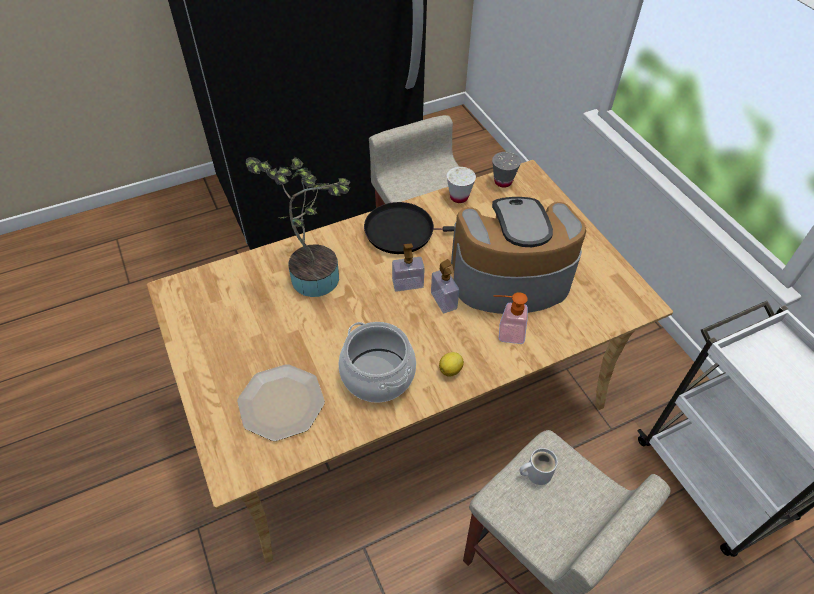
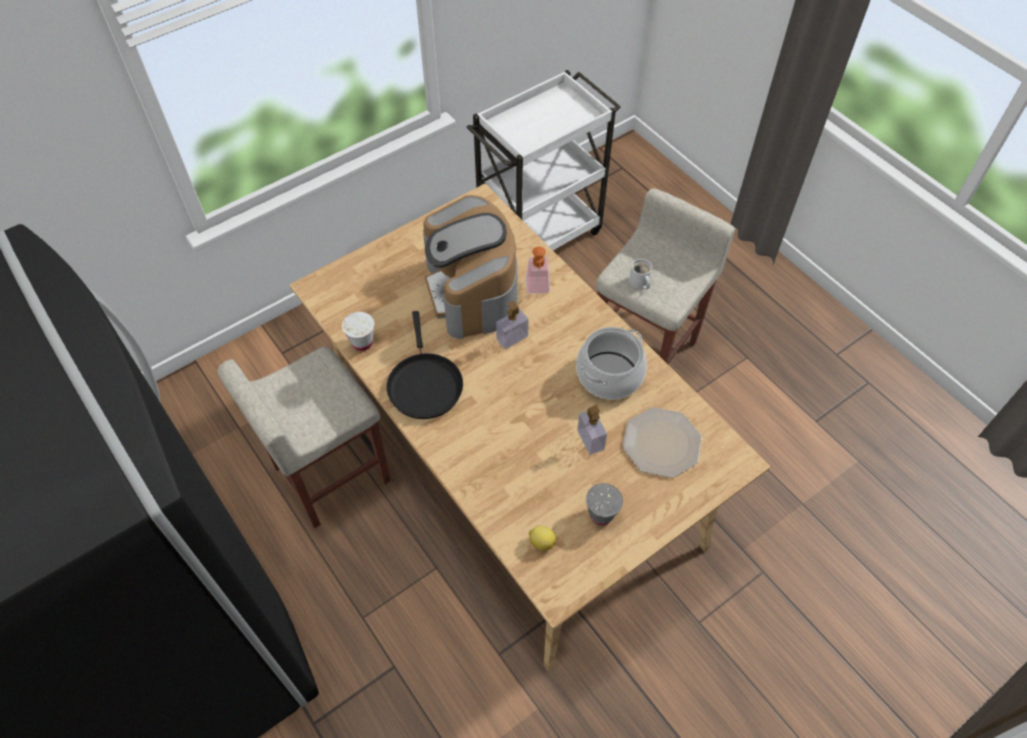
camera: 100 degrees left, 5 degrees up
(314, 274) = (502, 455): potted plant -> none
(408, 284) = (497, 370): soap dispenser -> soap dispenser (590, 440)
(451, 370) = (588, 323): lemon -> lemon (541, 542)
(503, 182) = (332, 307): grey cup -> grey cup (601, 515)

